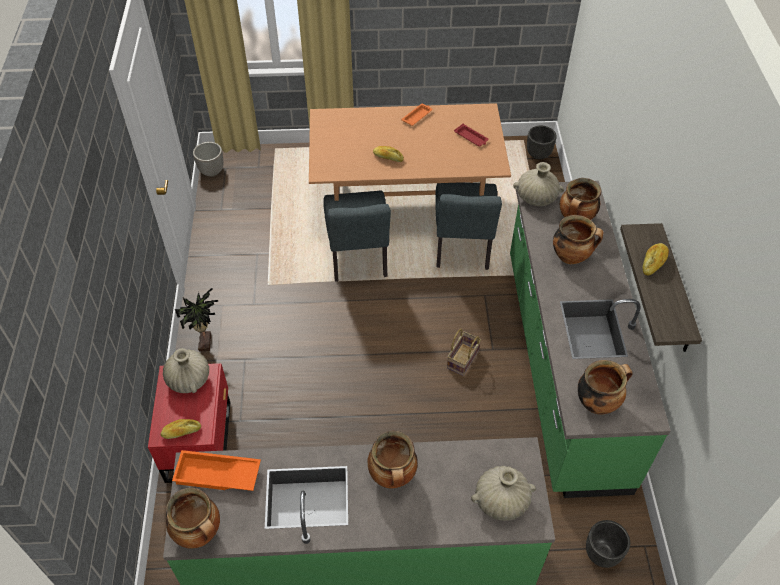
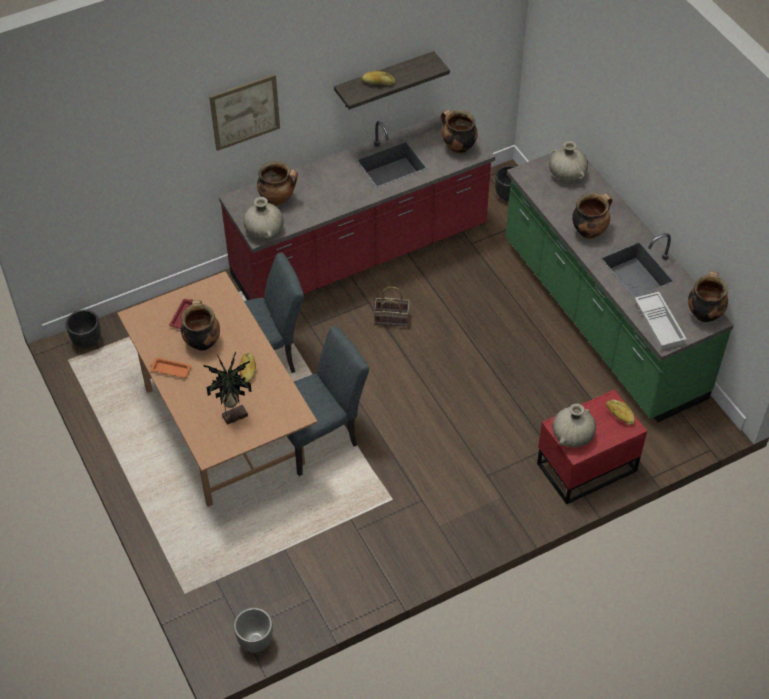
camera: 115 degrees left, 0 degrees up
(206, 342) = (488, 515): potted plant -> potted plant (233, 415)
(217, 476) = (660, 324): orange tray -> white tray
(562, 366) = (360, 253): green counter -> red counter
(571, 257) = (324, 192): cooking pot -> cooking pot (202, 342)
(636, 136) = (245, 112): none -> picture

